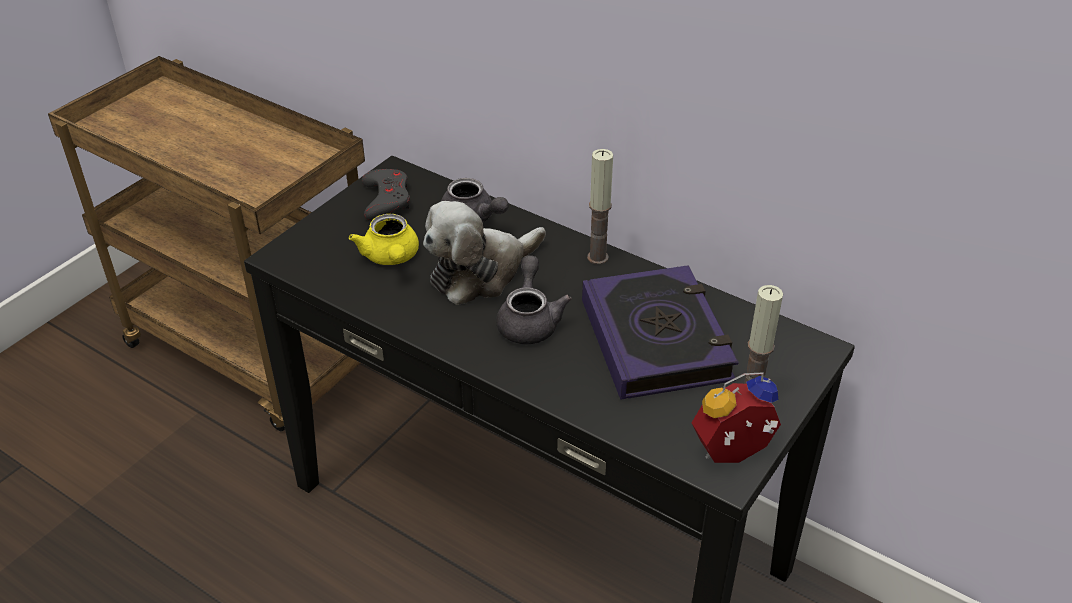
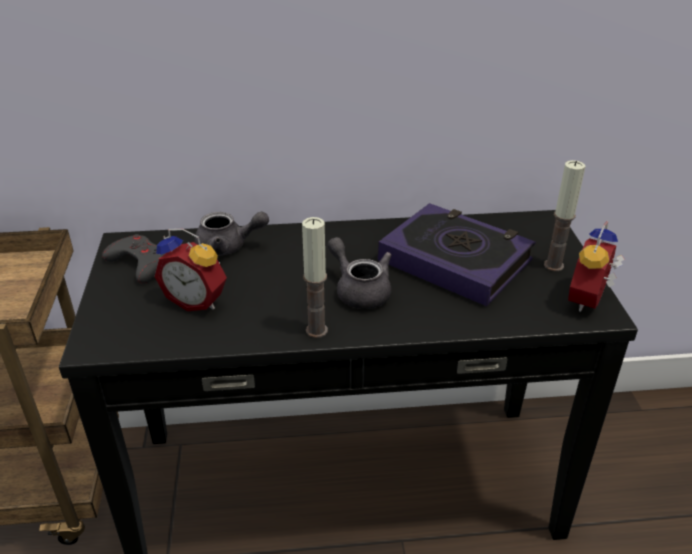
camera: 40 degrees left, 5 degrees down
(391, 258) = (197, 300): yellow teapot -> alarm clock
(481, 272) = (282, 277): plush toy -> none
(597, 257) = (351, 231): candle -> candle (316, 330)

